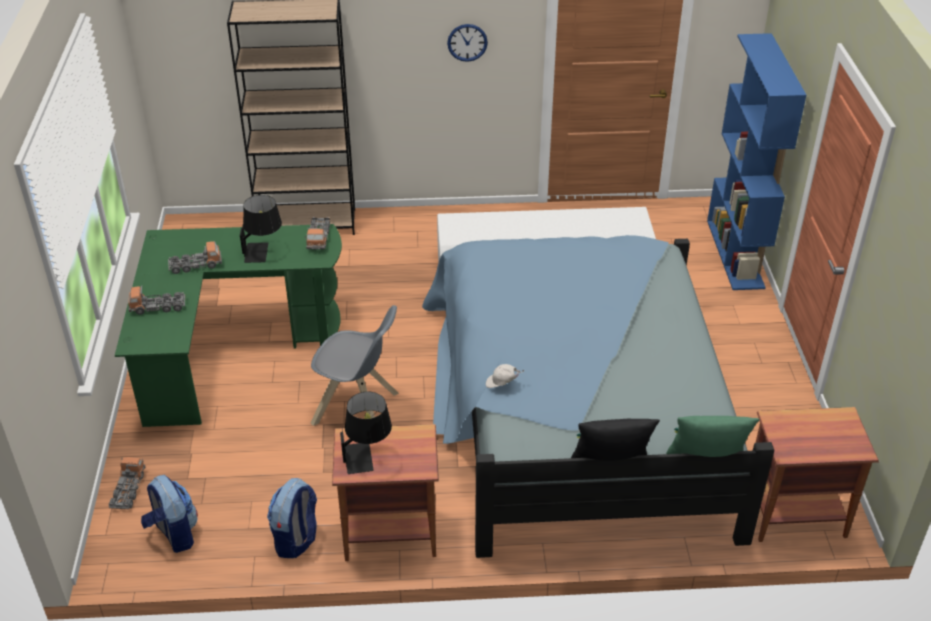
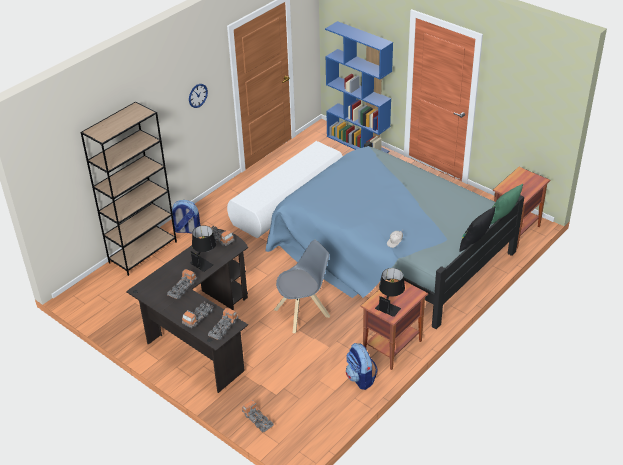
camera: 45 degrees left, 0 degrees up
(158, 337) = (223, 328): none -> toy truck
(174, 534) = (307, 418): backpack -> backpack (187, 230)
(227, 348) = (200, 333): green desk -> black desk

